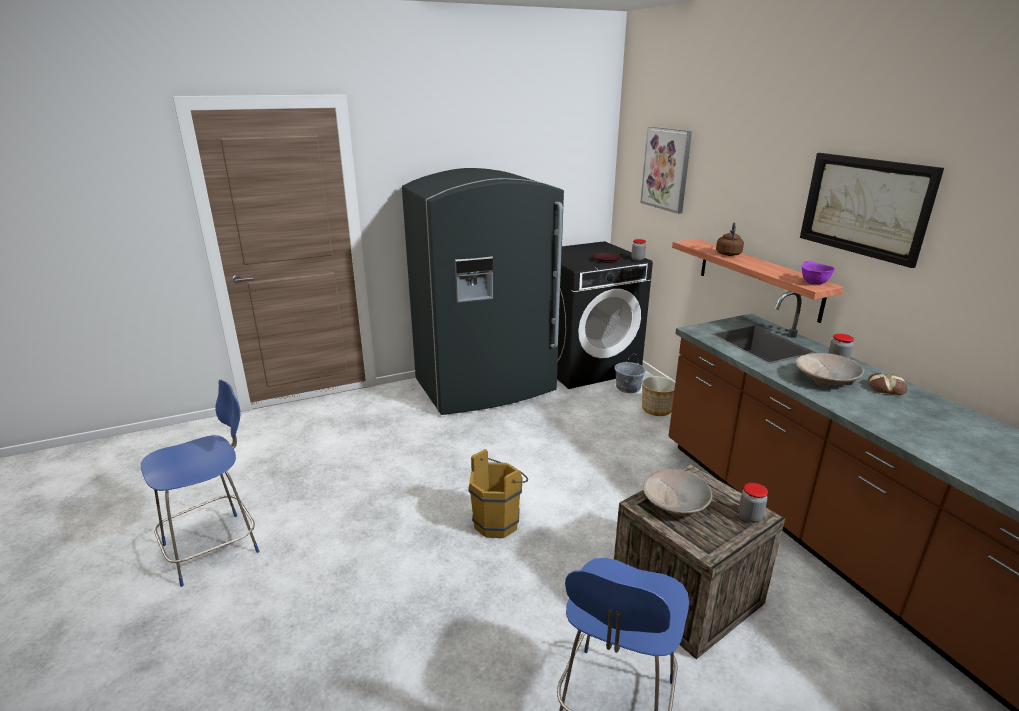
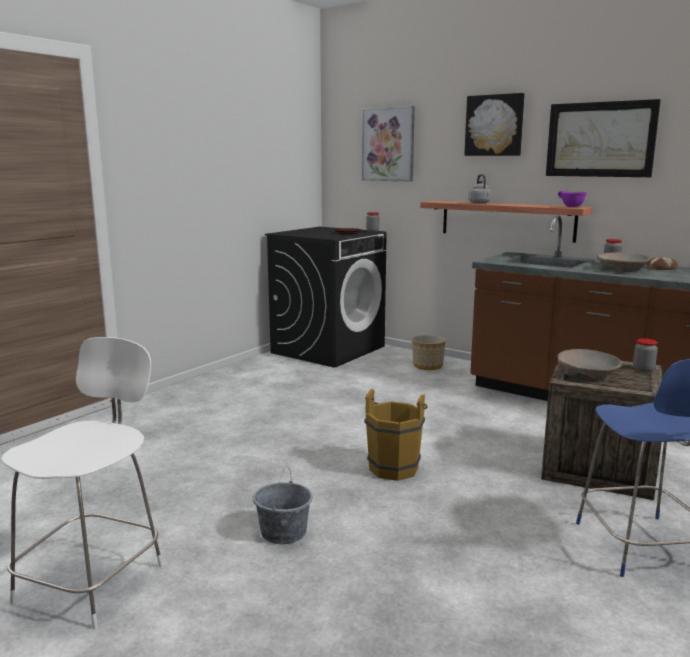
camera: 30 degrees left, 10 degrees down
(215, 546) = (94, 580): blue chair -> white chair
(486, 387) = (252, 381): grey fridge -> none
(628, 387) = (386, 357): grey bucket -> grey bucket (283, 532)
(728, 253) = (478, 203): brown kettle -> grey kettle
(760, 167) = (494, 125): none -> picture

